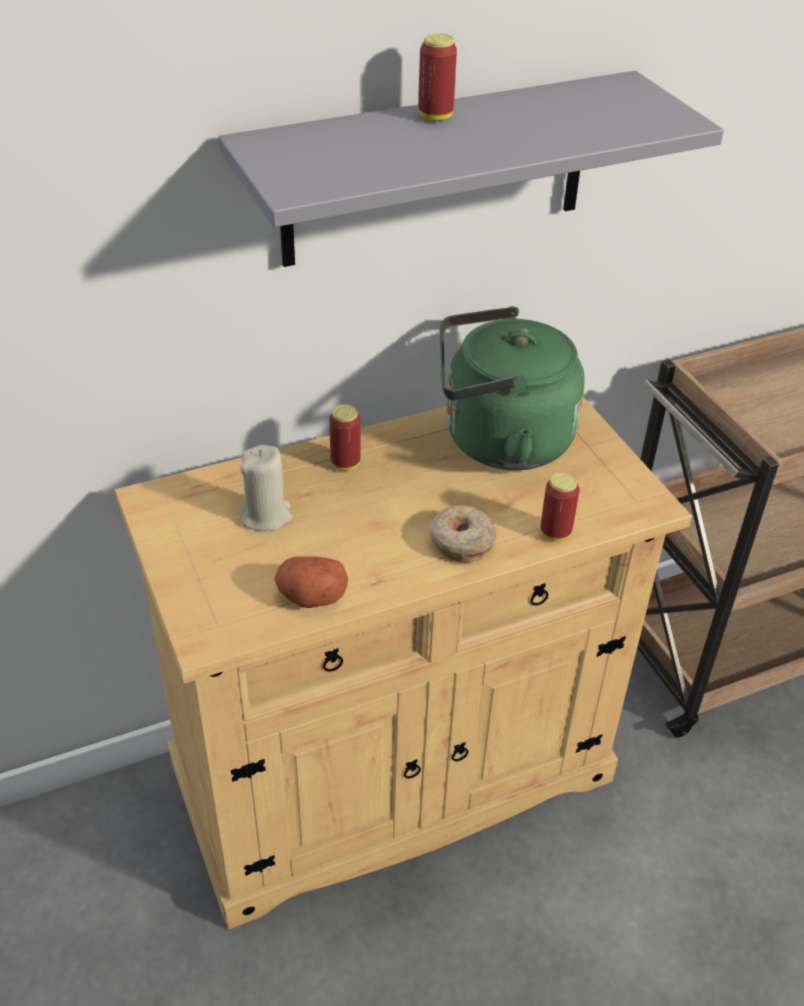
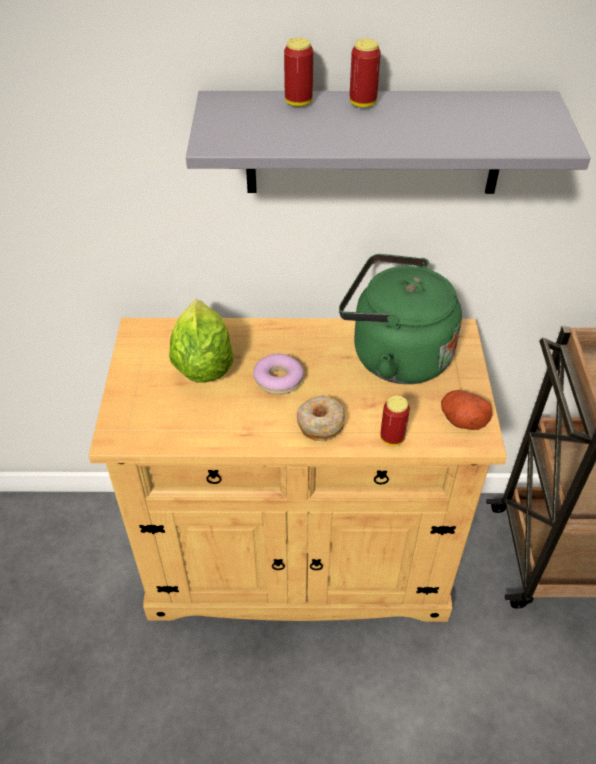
camera: 25 degrees right, 5 degrees up
(266, 515) = (202, 364): beige candle -> lettuce
(310, 596) = (196, 430): potato -> potato (462, 420)
(345, 463) = (276, 342): can -> can (298, 102)
(377, 506) = (278, 379): none -> donut

